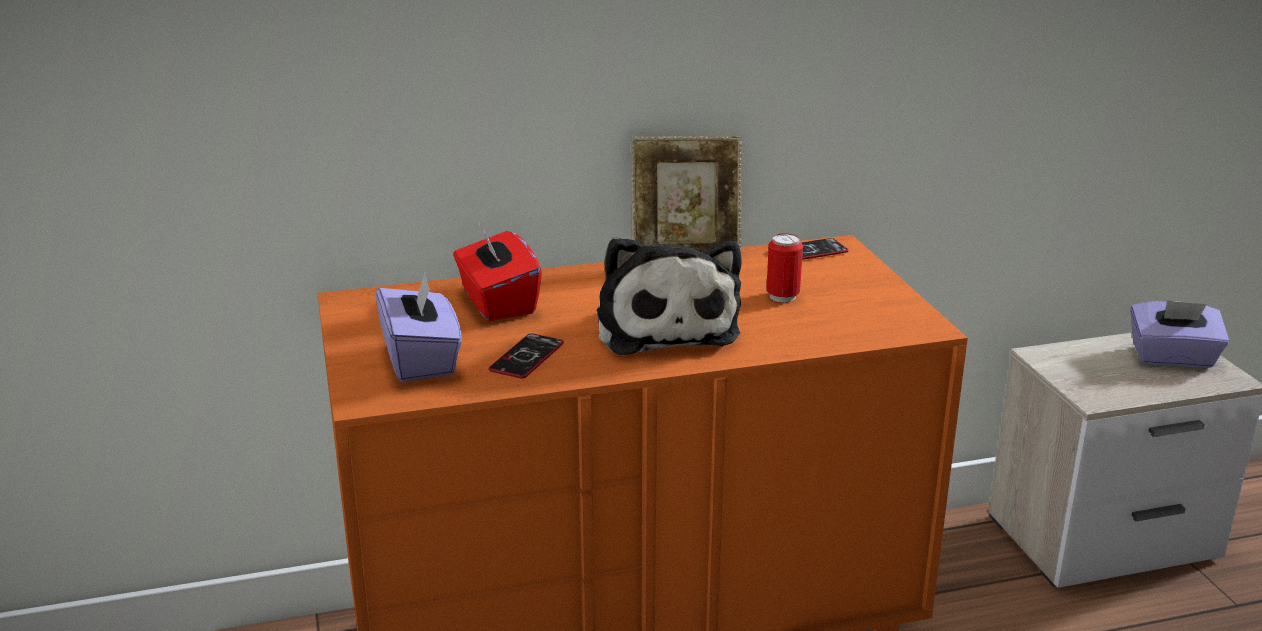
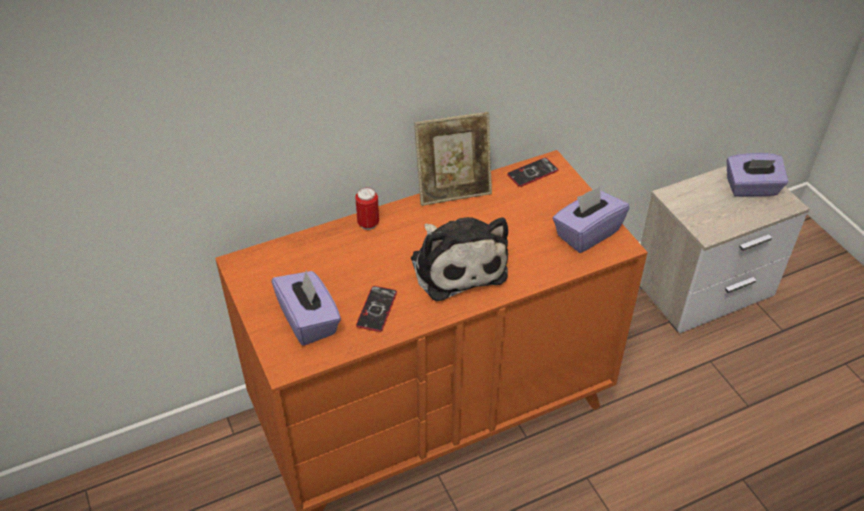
camera: 10 degrees left, 20 degrees up
(497, 302) = (341, 254): red tissue box -> none
(782, 297) = (525, 224): can -> can (368, 224)
(875, 312) = (586, 233): none -> purple tissue box

